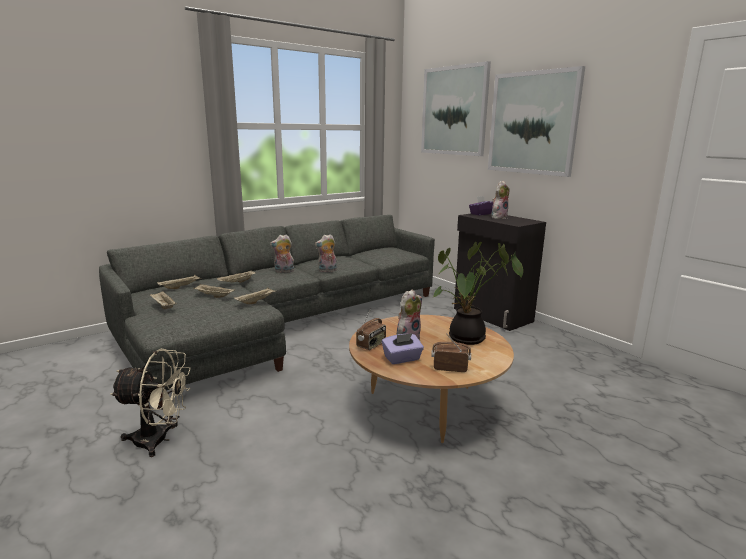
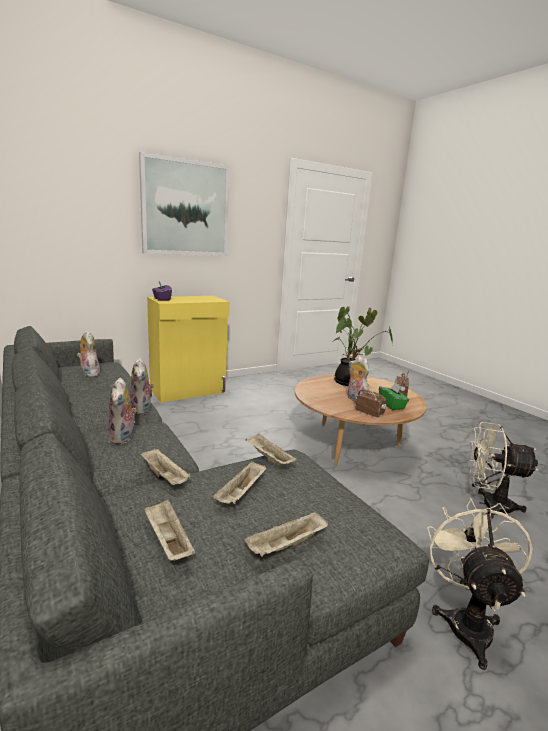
camera: 85 degrees left, 0 degrees up
(313, 499) = (488, 505): none -> beige fan
(402, 359) = (392, 405): purple tissue box -> green tissue box
(454, 111) = (75, 183): picture -> none
(492, 315) = (189, 391): black cabinet -> yellow cabinet
(498, 217) = (185, 299): plush toy -> plush toy (89, 373)

